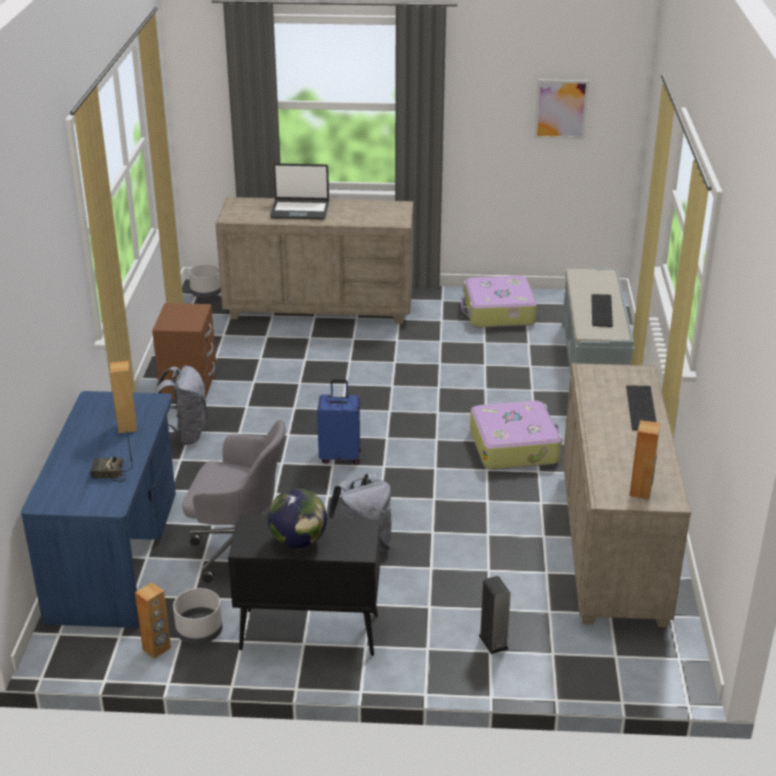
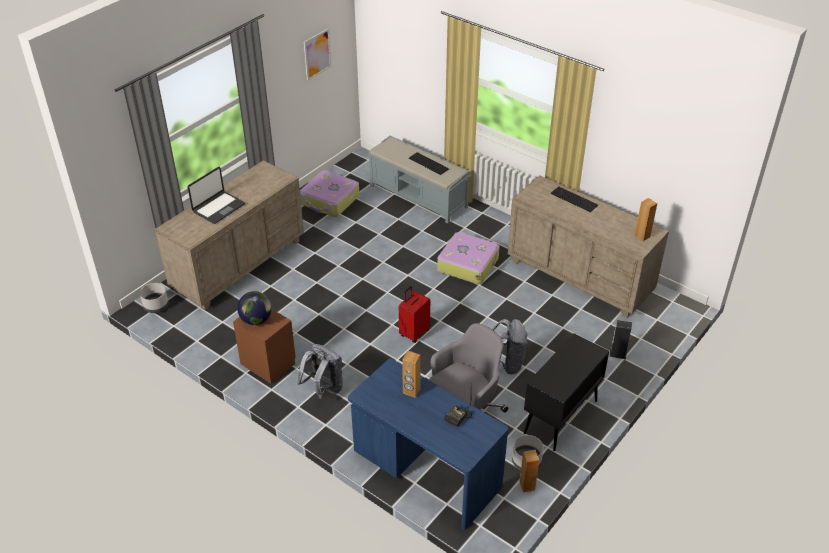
camera: 55 degrees left, 10 degrees up
(298, 541) = (570, 370): globe -> globe (256, 320)
(340, 456) = (414, 333): blue suitcase -> red suitcase

